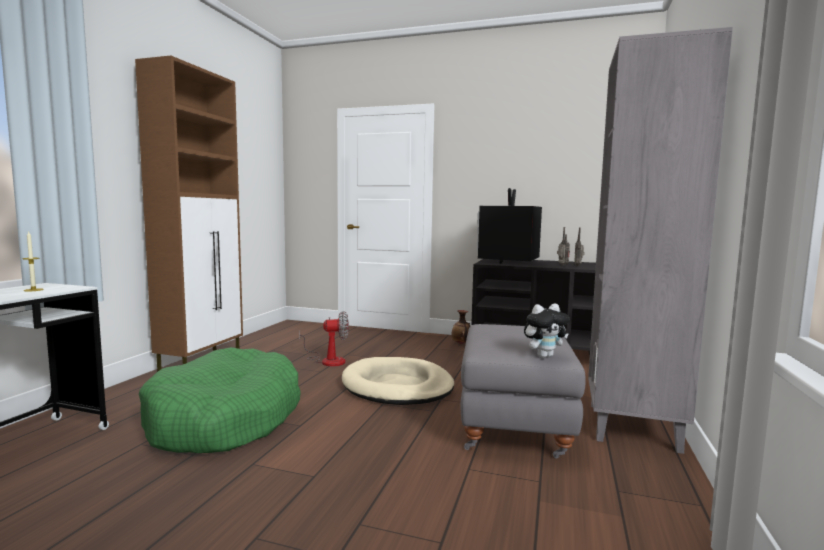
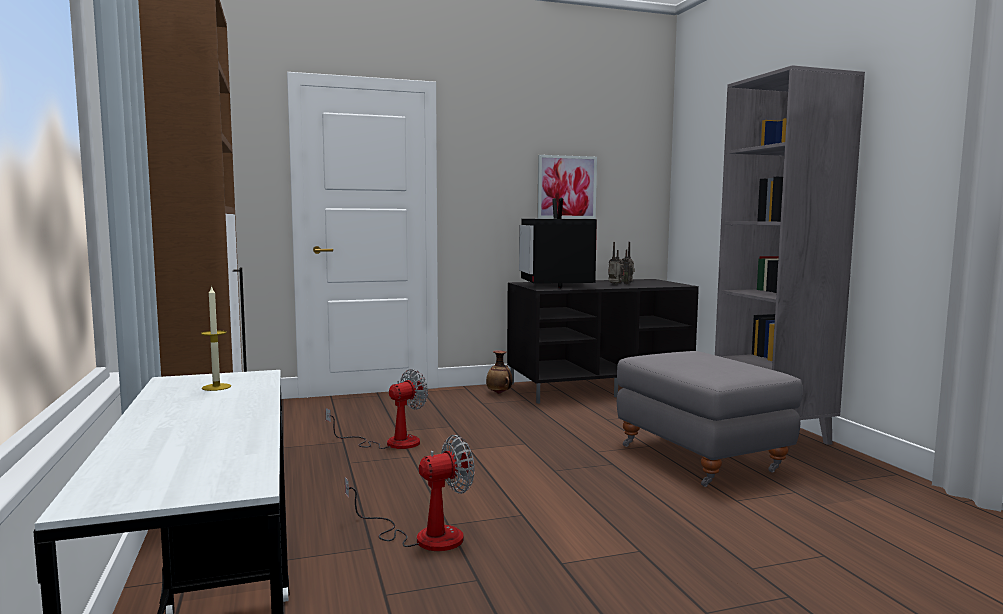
camera: 35 degrees left, 0 degrees up
(225, 419) = (423, 536): green dog bed -> fan
(397, 386) = (530, 450): beige dog bed -> none
(541, 180) = (566, 187): none -> picture
(544, 356) = (765, 374): plush toy -> none

